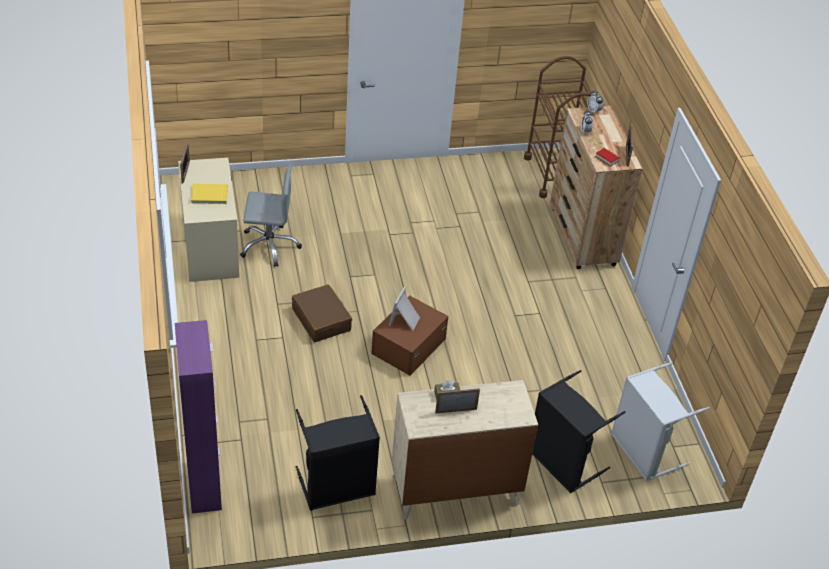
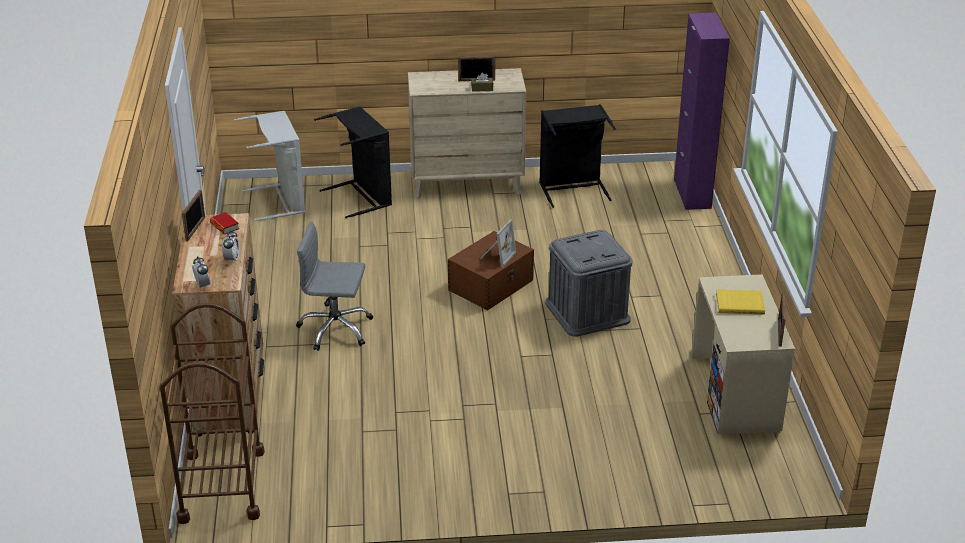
camera: 170 degrees left, 10 degrees down
(269, 245) = (657, 393): grey office chair -> grey office chair (335, 329)
(321, 319) = (587, 311): brown suitcase -> grey storage box

